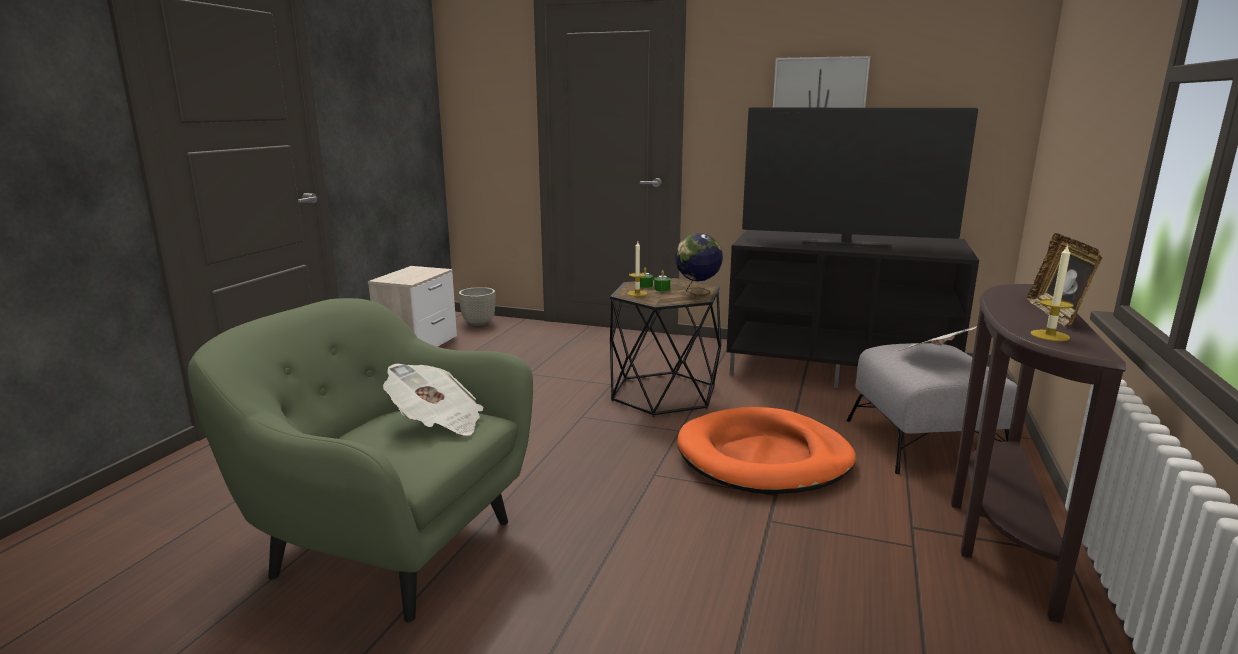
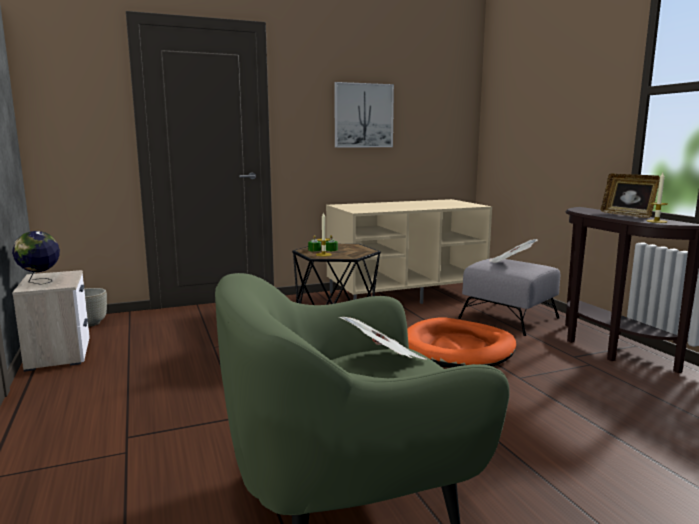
camera: 40 degrees left, 5 degrees down
(697, 293) = (358, 248): globe -> globe (40, 282)
(839, 369) = (406, 294): black tv stand -> beige tv stand
(845, 243) = (409, 206): television -> none

